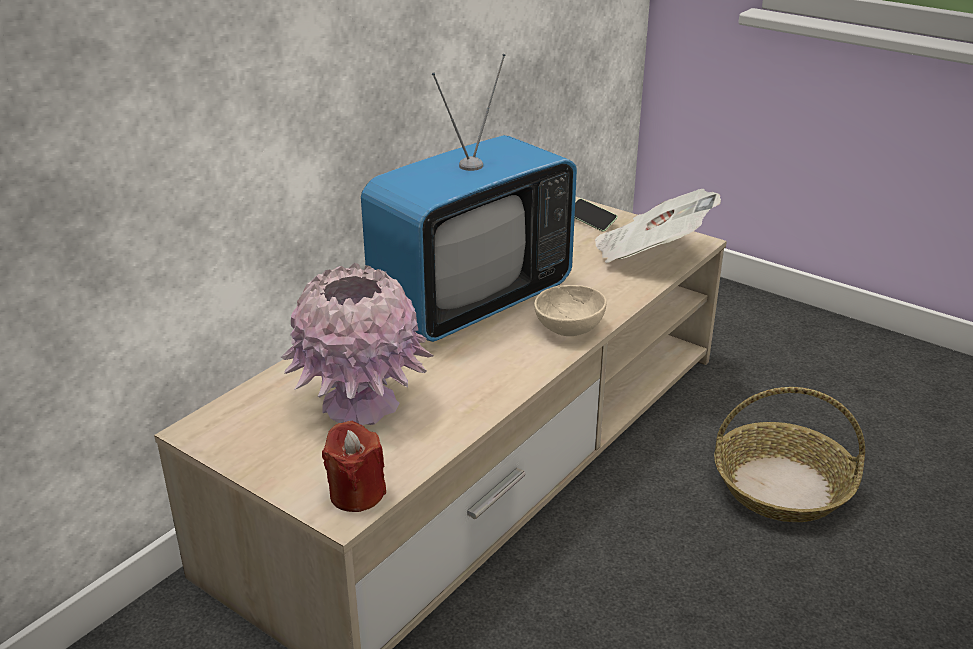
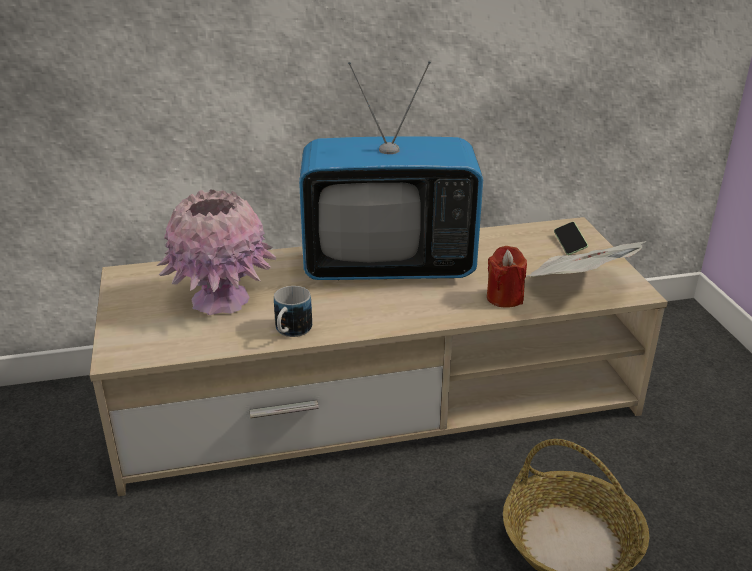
camera: 40 degrees right, 0 degrees up
(356, 494) = (139, 350): red candle -> red candle (504, 298)
(480, 401) = (290, 332): none -> mug
(567, 328) = (425, 311): beige bowl -> none

